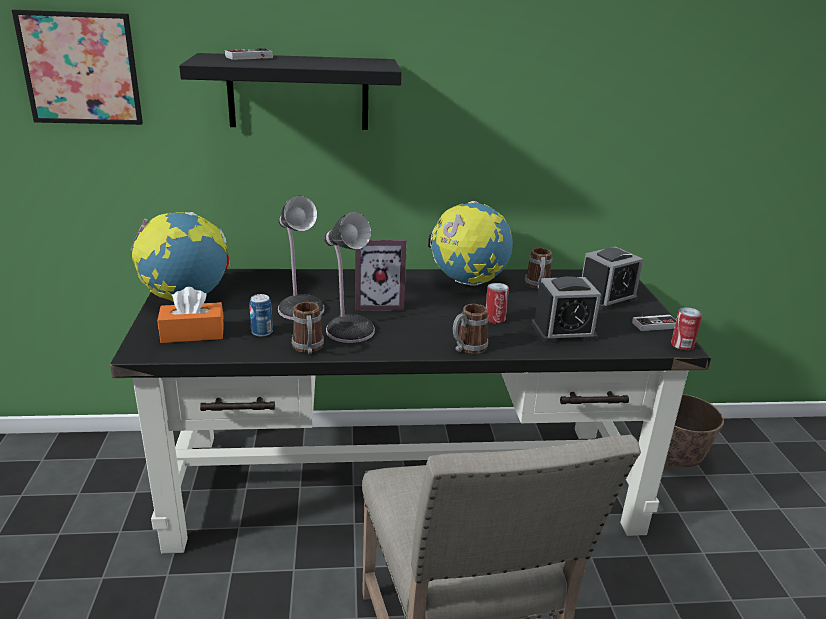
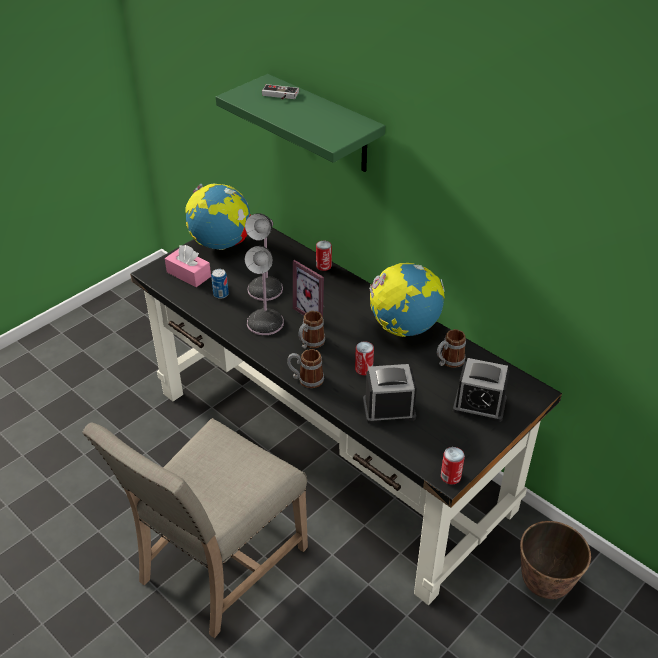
camera: 50 degrees right, 15 degrees up
(81, 68) = (210, 61): picture -> none
(192, 333) = (188, 274): orange tissue box -> pink tissue box
(298, 92) = (323, 125): black shelf -> green shelf
(308, 348) = (225, 321): mug -> mug (310, 343)
(324, 274) = (323, 266): none -> can
(563, 331) = (389, 409): alarm clock -> alarm clock turned 135 degrees clockwise
(652, 323) = (467, 447): game controller -> none

